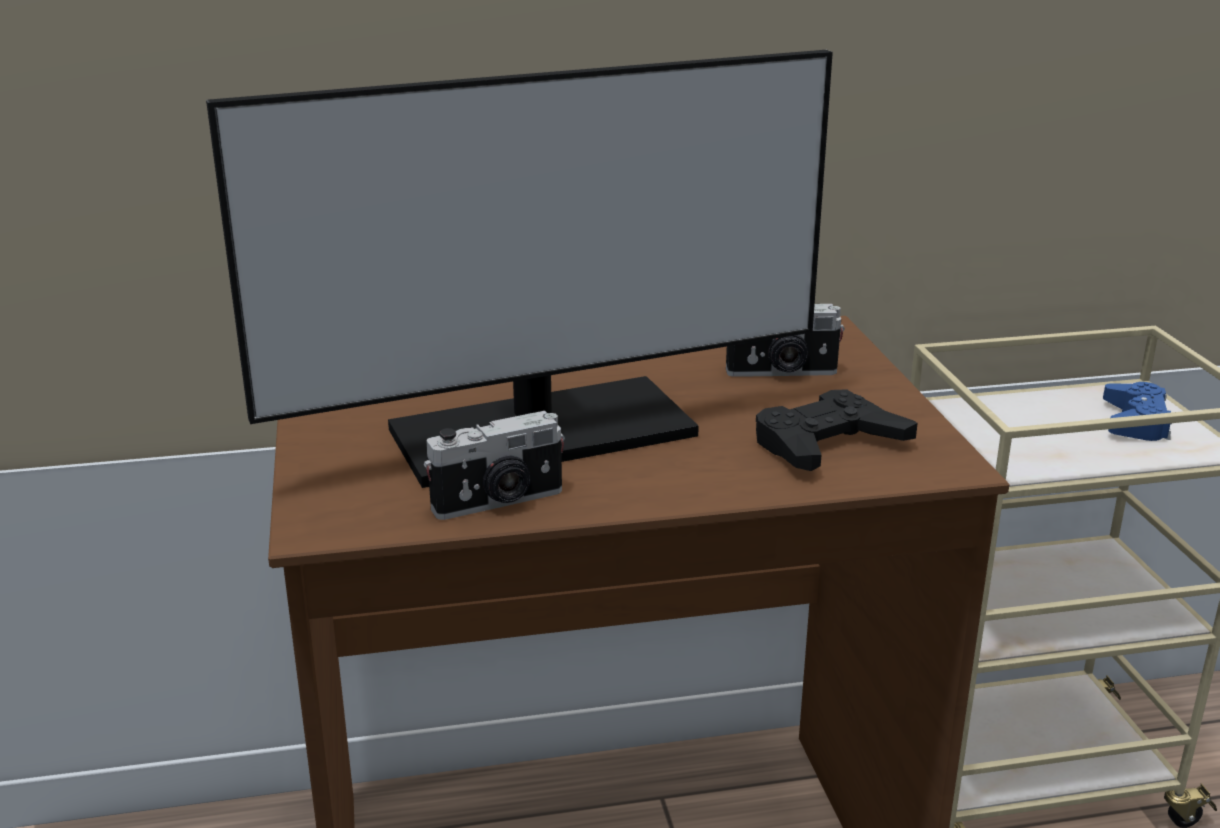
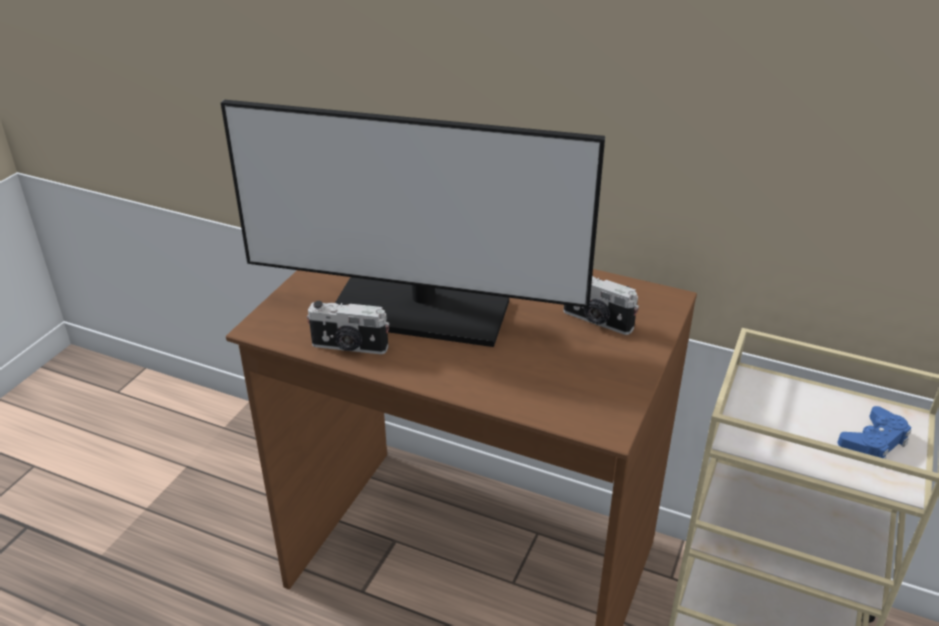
camera: 35 degrees right, 10 degrees up
(828, 444) = (556, 382): black game controller -> none

